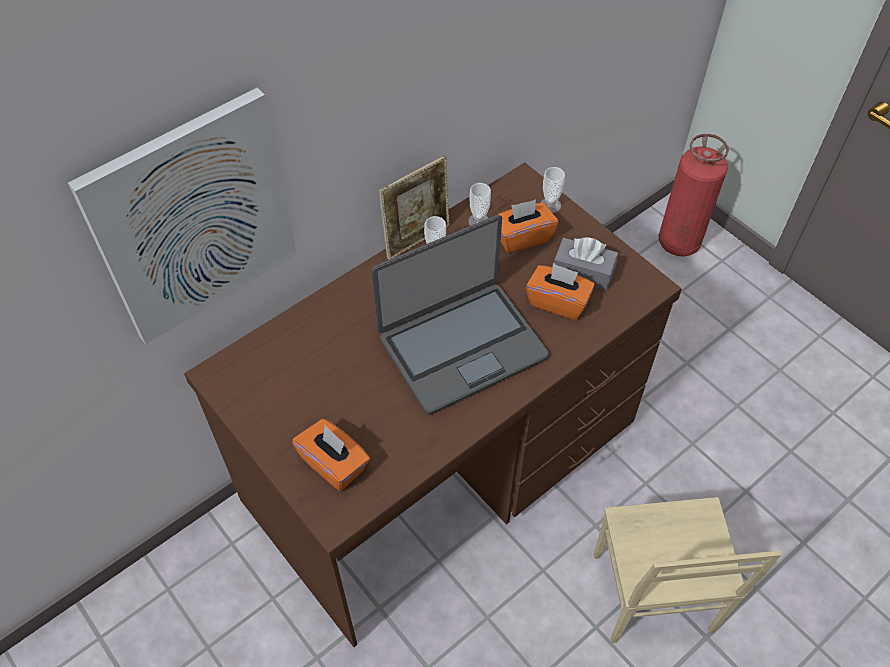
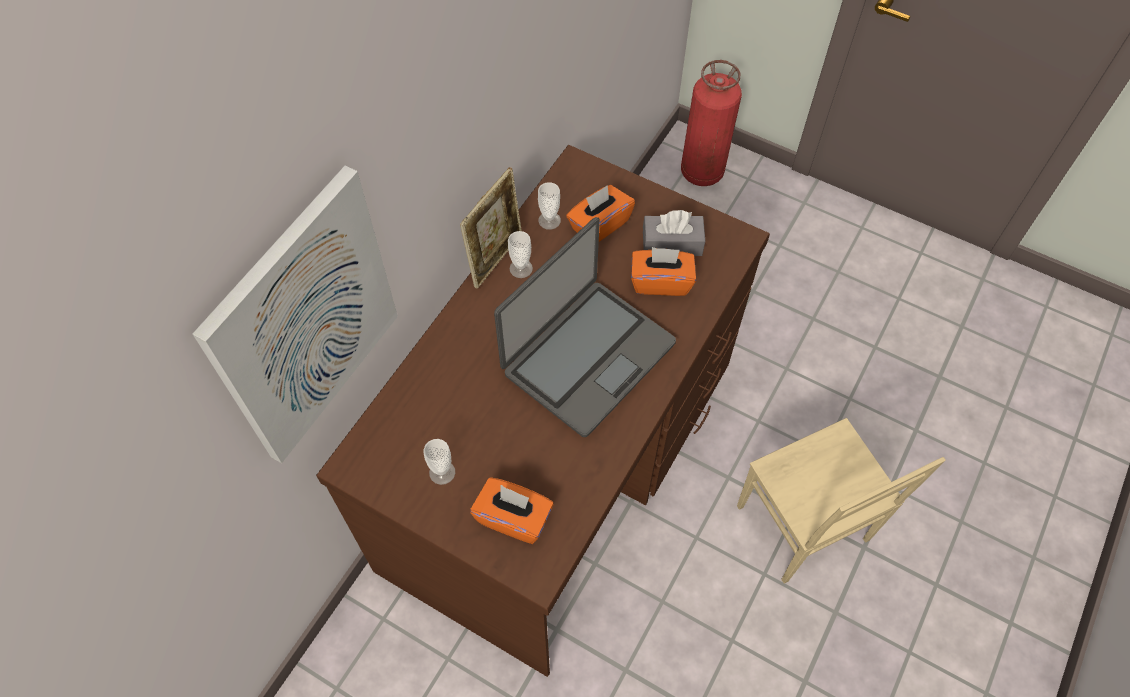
camera: 20 degrees left, 5 degrees up
(550, 205) = (612, 183): cup -> cup (442, 472)

